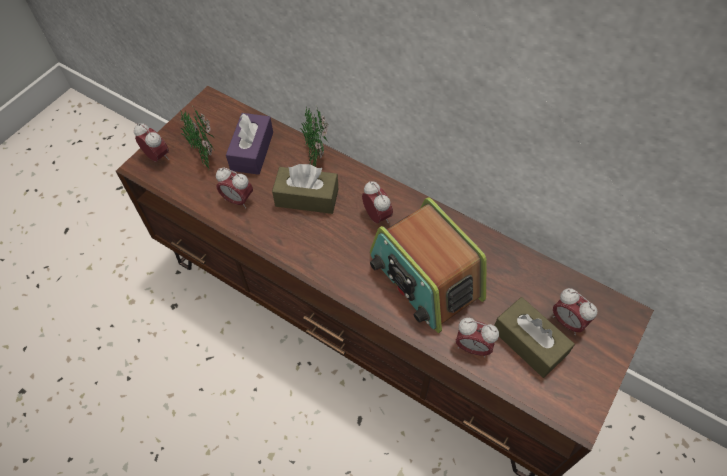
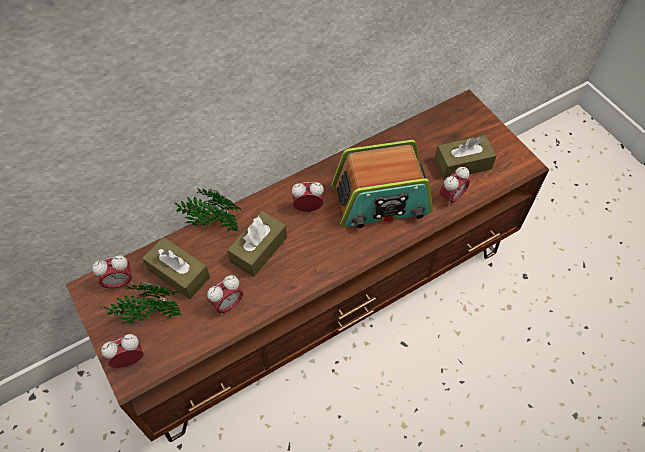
camera: 65 degrees left, 0 degrees up
(252, 151) = (179, 273): purple tissue box -> brown tissue box
(567, 322) = (457, 136): alarm clock -> alarm clock (119, 282)

